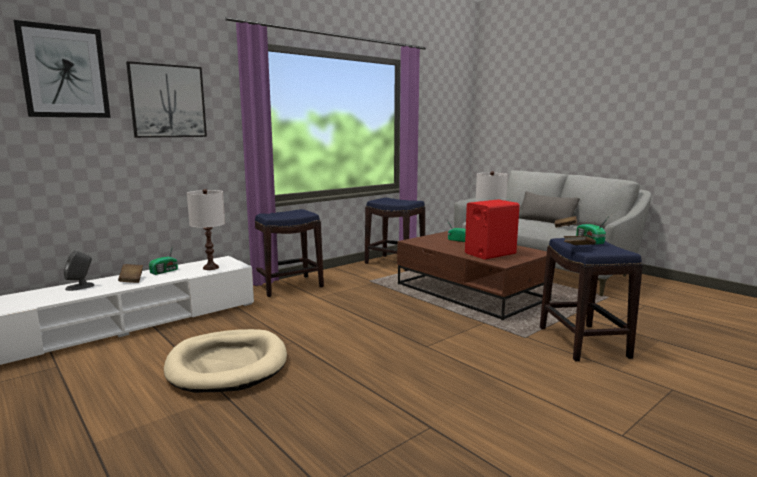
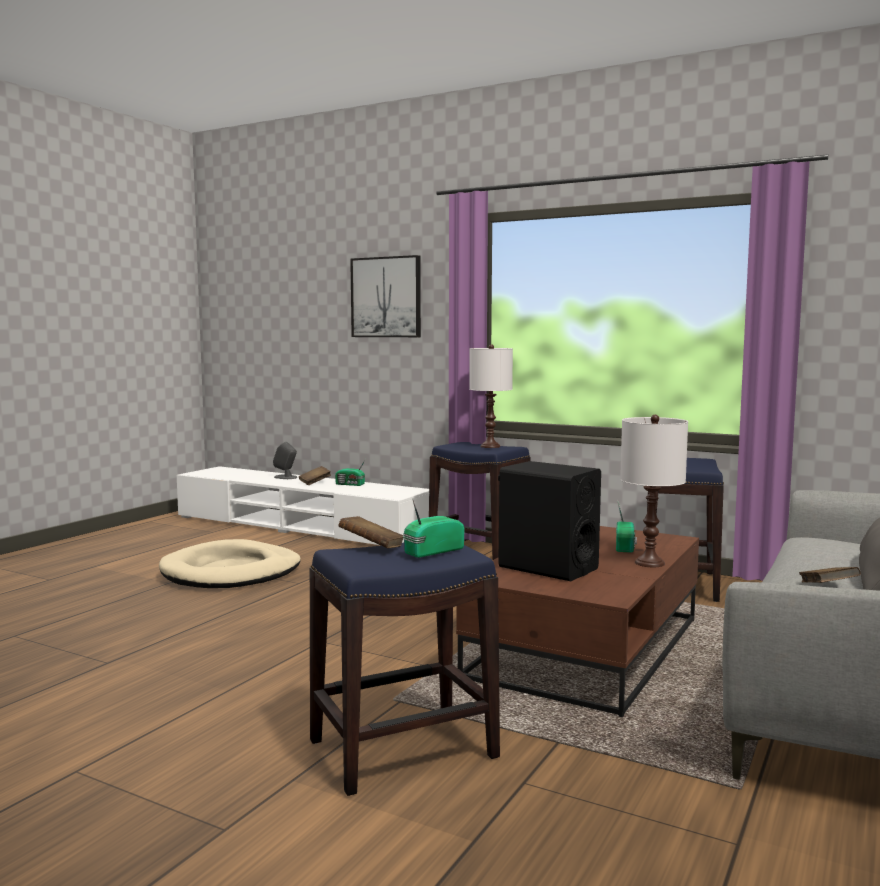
camera: 70 degrees right, 5 degrees down
(64, 72) = (308, 275): picture -> none
(210, 267) = (377, 492): white table lamp -> white table lamp (490, 446)
(490, 253) = (547, 568): red speaker -> black speaker

